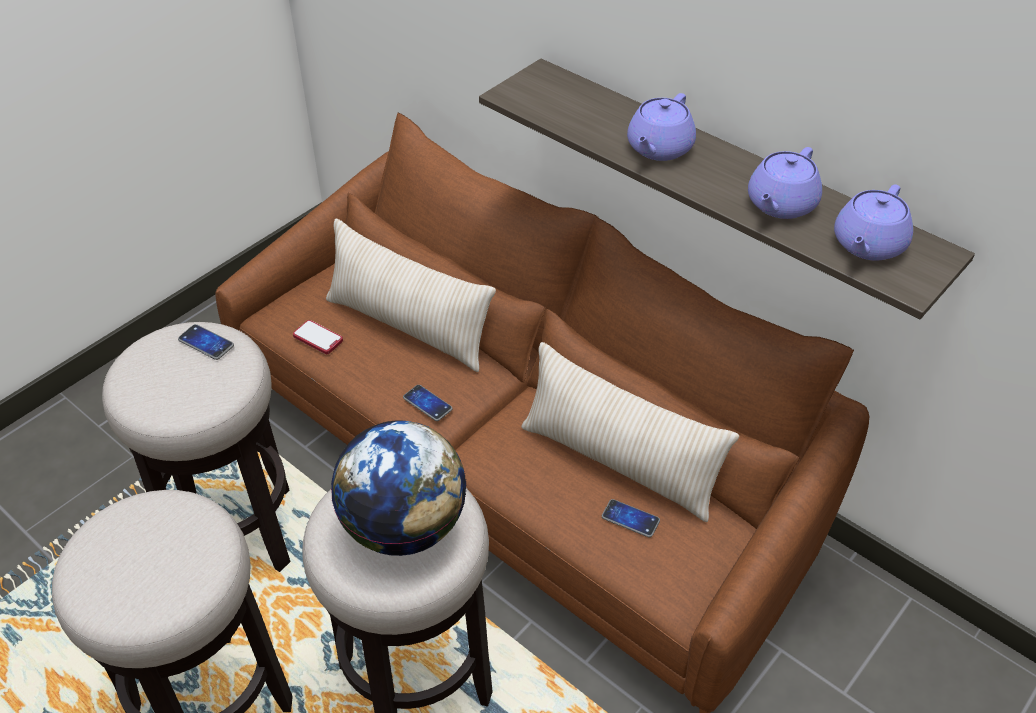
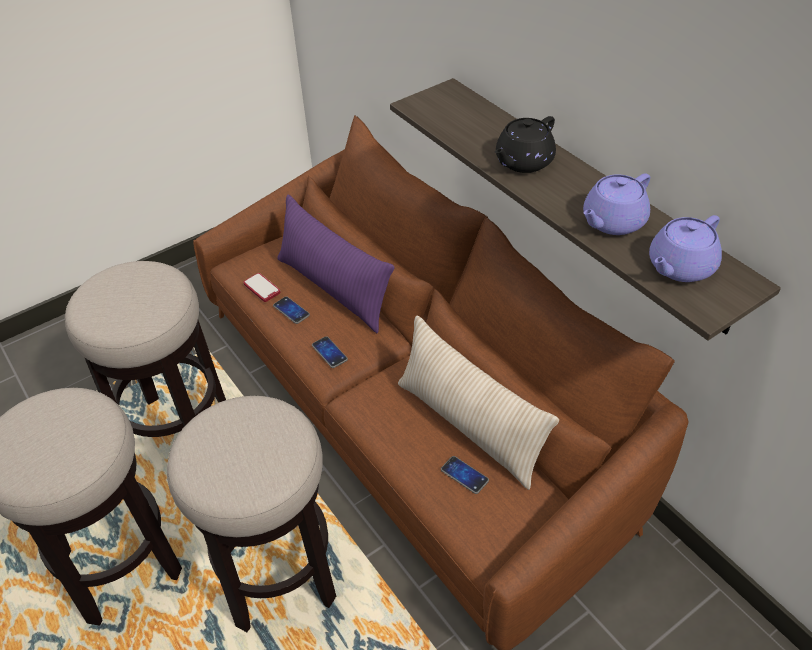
camera: 15 degrees right, 0 degrees up
(206, 343) = (151, 278): phone -> phone (291, 311)
(404, 527) = (248, 449): globe -> none
(408, 326) = (334, 289): beige pillow -> purple pillow
(658, 148) = (523, 162): purple teapot -> black teapot

